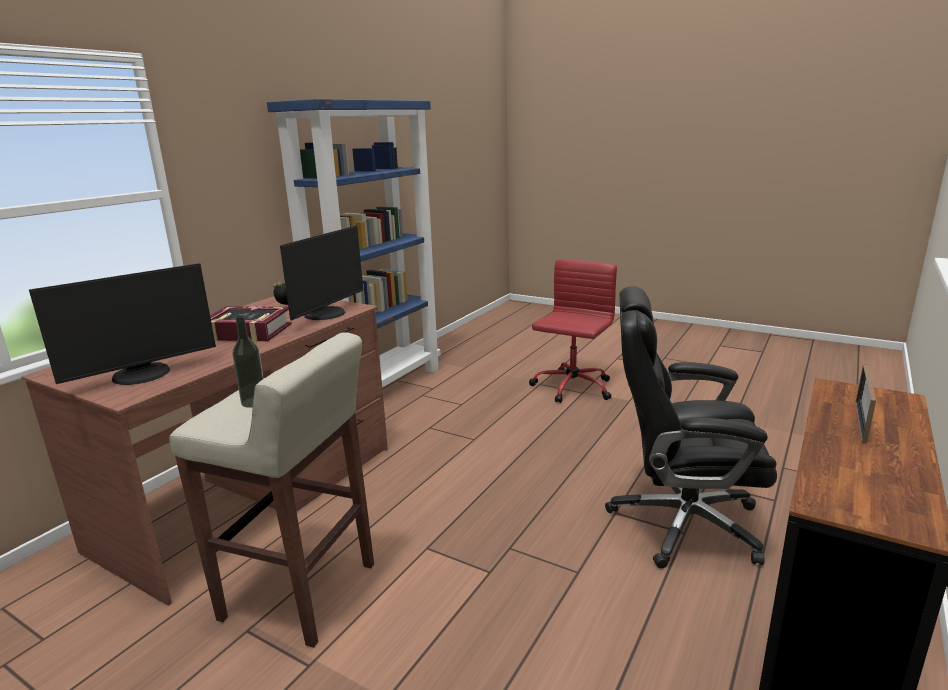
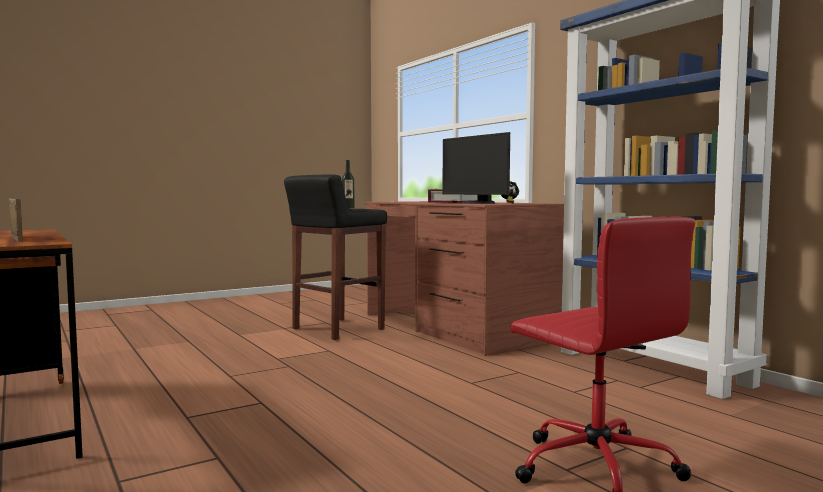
camera: 115 degrees right, 15 degrees down
(142, 375) = (405, 201): monitor -> none
(301, 592) = (336, 329): beige stool -> black stool
(681, 522) = (198, 420): black office chair -> none

